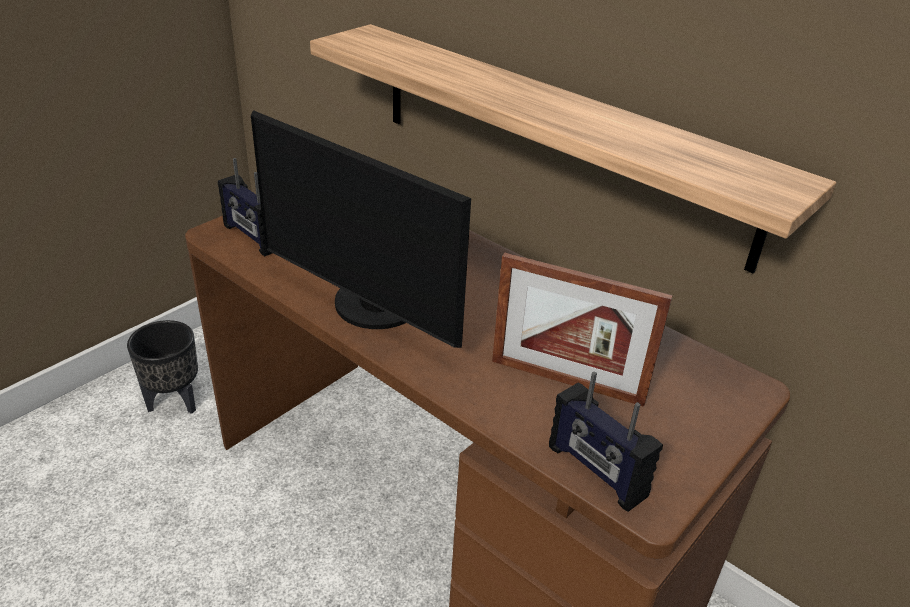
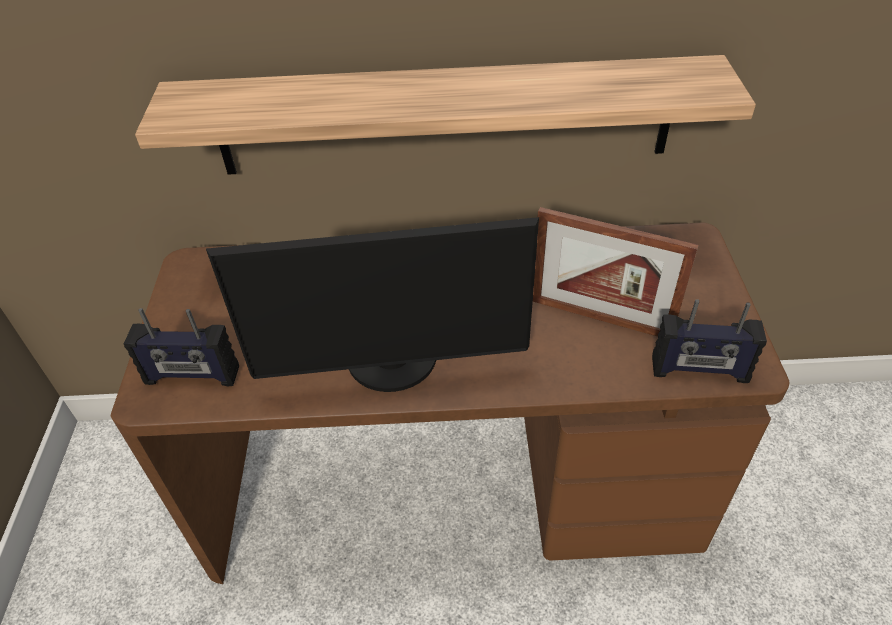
camera: 40 degrees left, 10 degrees up
(175, 401) = (116, 585): black planter -> none
(566, 381) = (599, 318): picture frame -> picture frame turned 45 degrees clockwise

